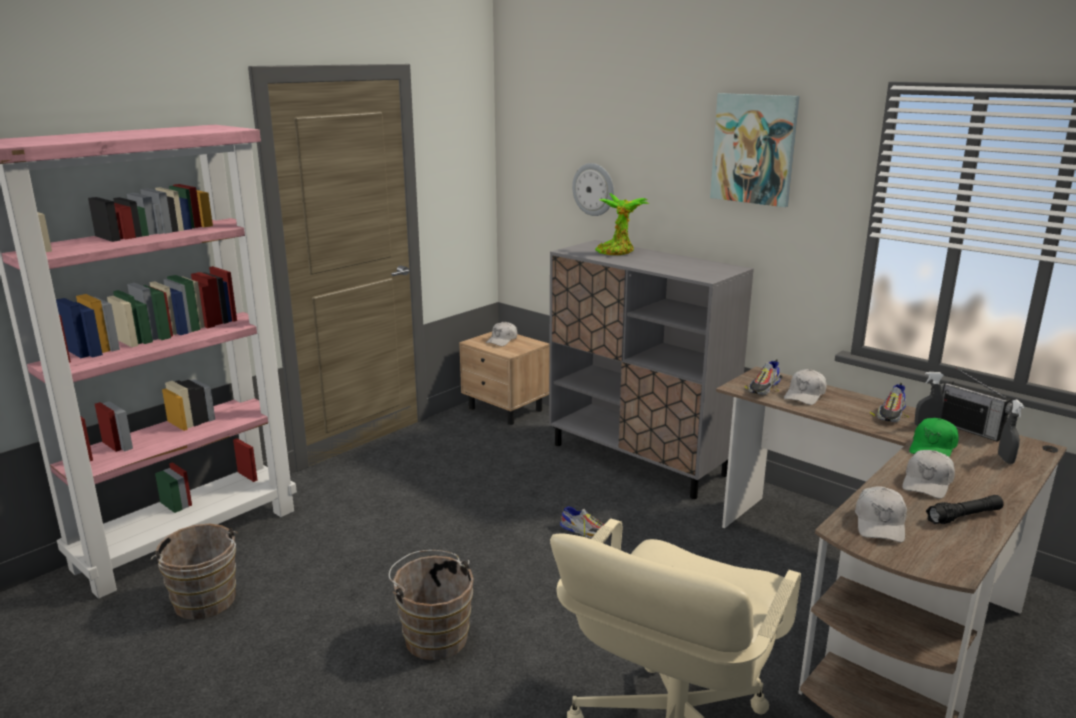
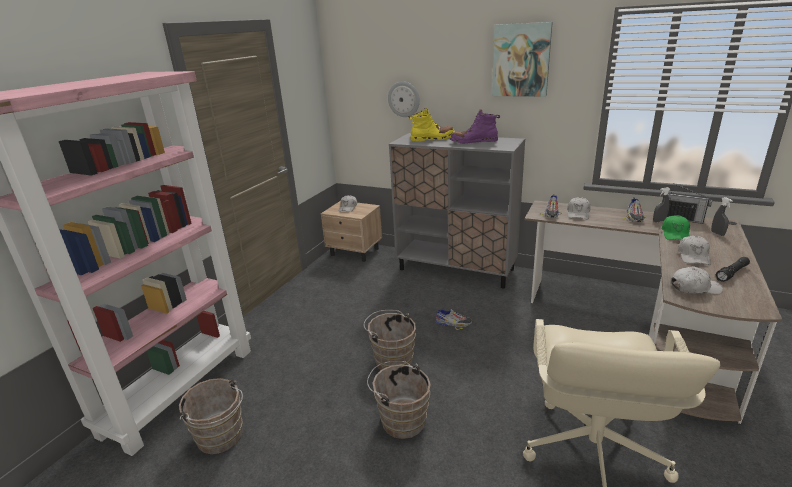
camera: 15 degrees left, 5 degrees up
(469, 560) = (392, 359): none -> brown bucket
(618, 252) = (432, 139): potted plant -> yellow boot
(670, 264) = (473, 142): none -> purple boot
(880, 524) = (694, 288): white cap -> white cap turned 90 degrees counterclockwise

